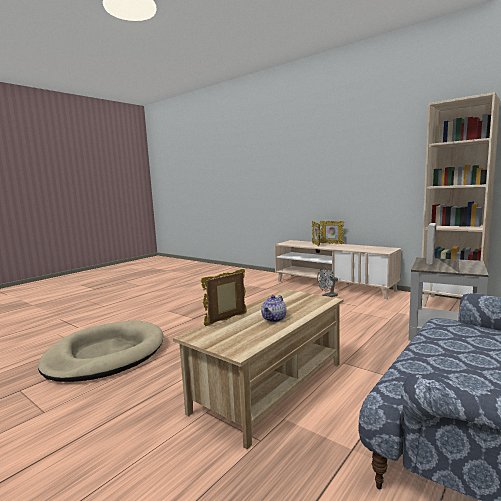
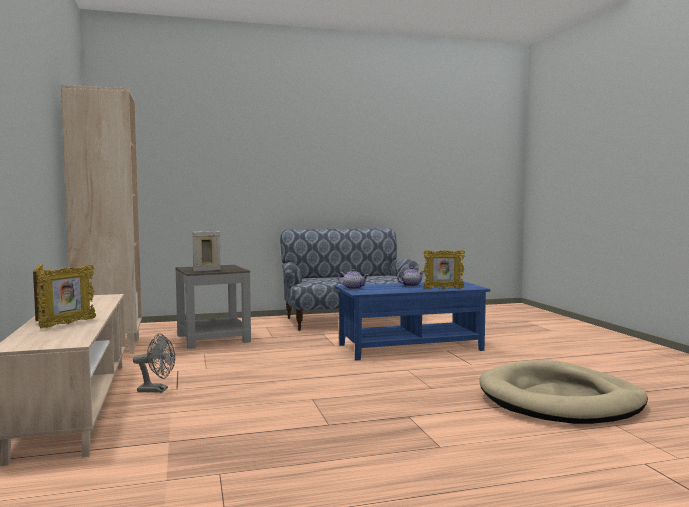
camera: 145 degrees left, 5 degrees down
(270, 387) = (410, 347): beige coffee table -> blue coffee table
(310, 297) = (353, 288): none -> teapot

